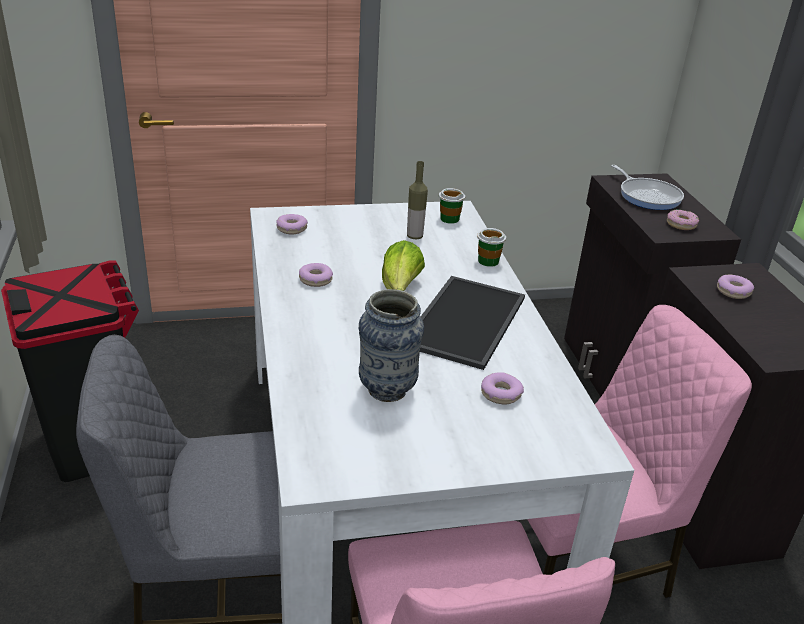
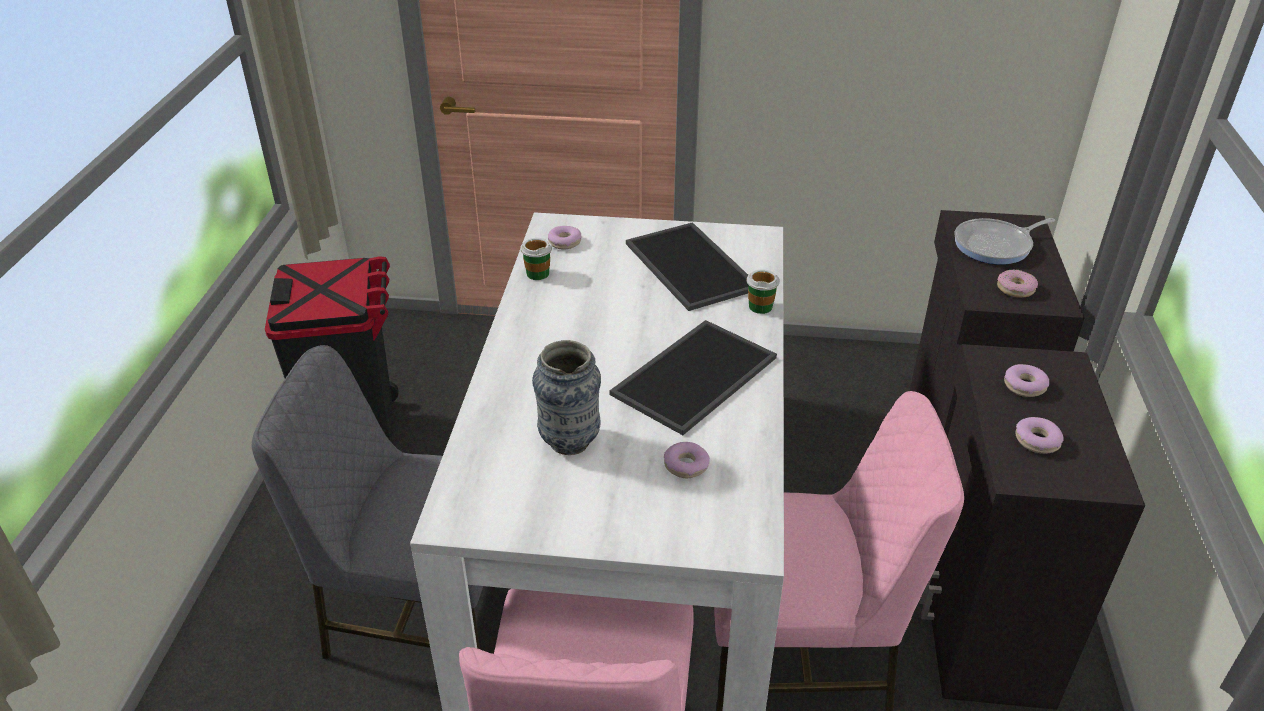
camera: 20 degrees right, 5 degrees up
(315, 279) = (560, 306): donut -> donut (1037, 441)
(400, 288) = (644, 327): lettuce -> none
(414, 236) = (693, 266): bottle -> tray
(449, 219) = (745, 248): cup -> cup (537, 273)
(647, 196) = (996, 246): frying pan -> frying pan turned 75 degrees clockwise

